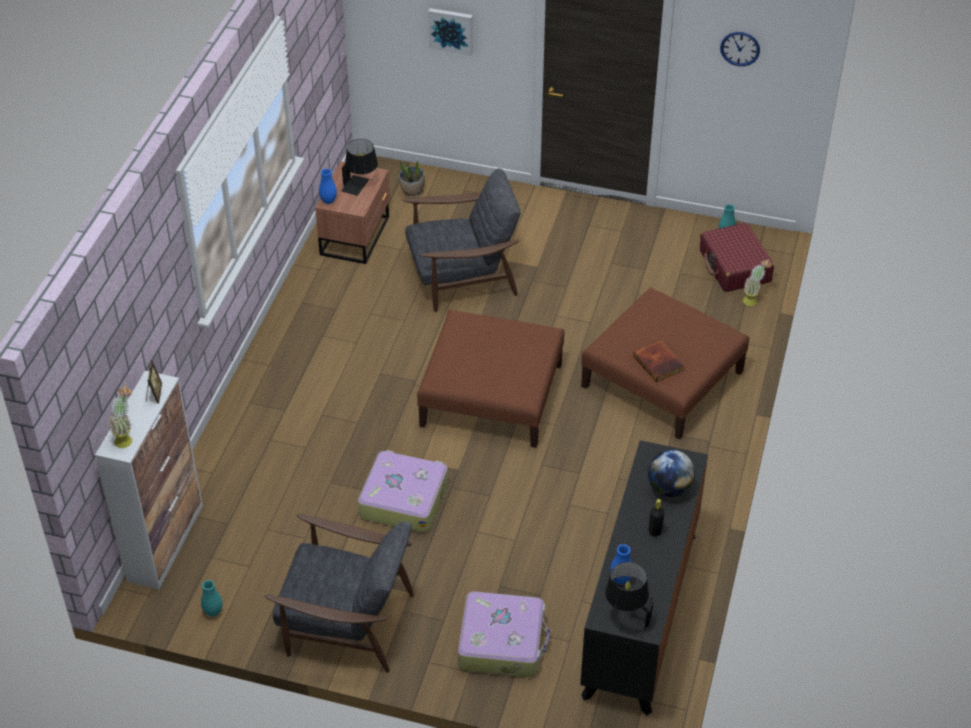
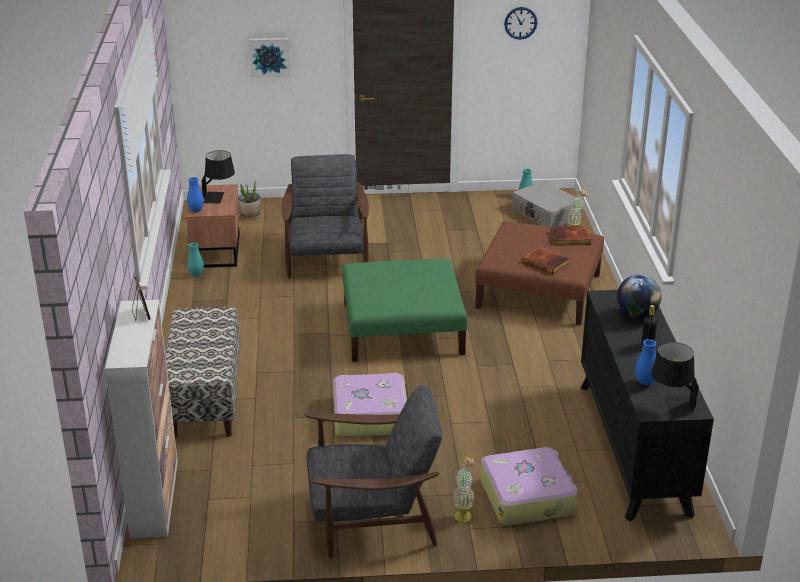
camera: 20 degrees left, 15 degrees down
(126, 438) = (131, 350): potted plant -> potted plant (463, 513)
(213, 612) = (234, 541): turquoise vase -> turquoise vase (196, 275)
(259, 434) = (205, 397): none -> bench
(462, 277) = (327, 259): grey armchair -> grey armchair turned 60 degrees counterclockwise
(492, 395) = (403, 328): brown ottoman -> green ottoman
(706, 334) = (570, 238): none -> book
(734, 266) = (545, 215): red suitcase -> grey suitcase

